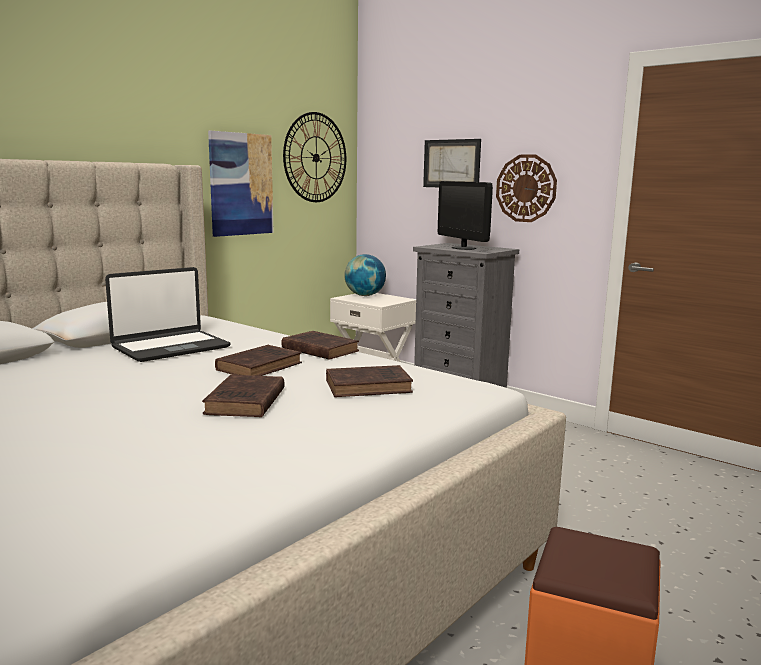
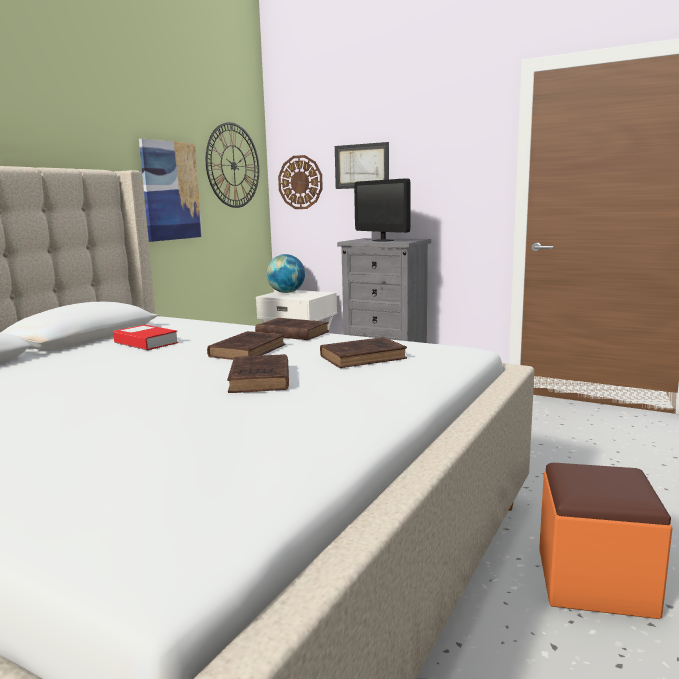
camera: 10 degrees left, 0 degrees up
(170, 347) = (146, 343): laptop -> book
(526, 188) = (433, 184): wall clock -> wall clock (300, 182)

